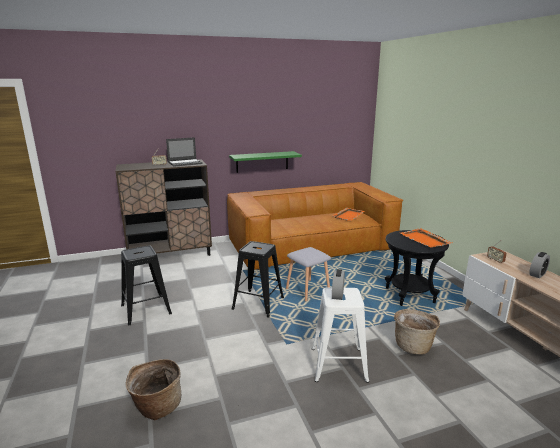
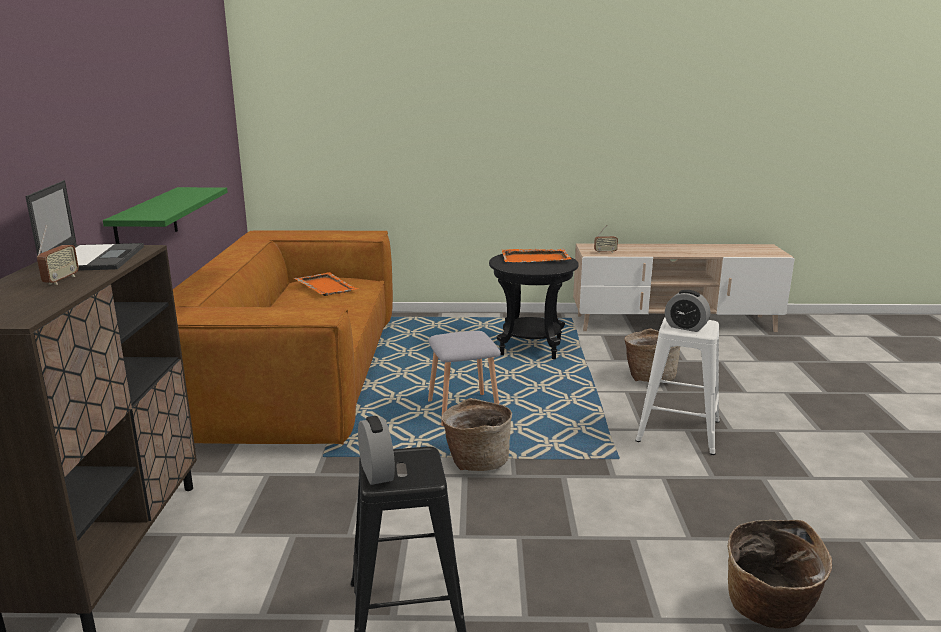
camera: 70 degrees left, 0 degrees up
(259, 303) = (476, 461): black stool -> basket
(537, 274) = (647, 248): alarm clock -> alarm clock (376, 472)

